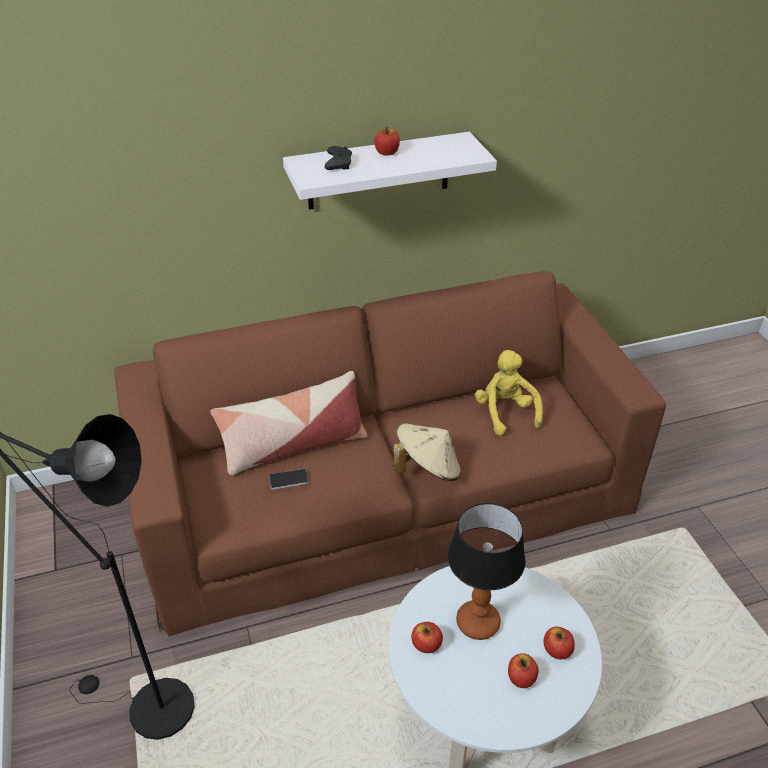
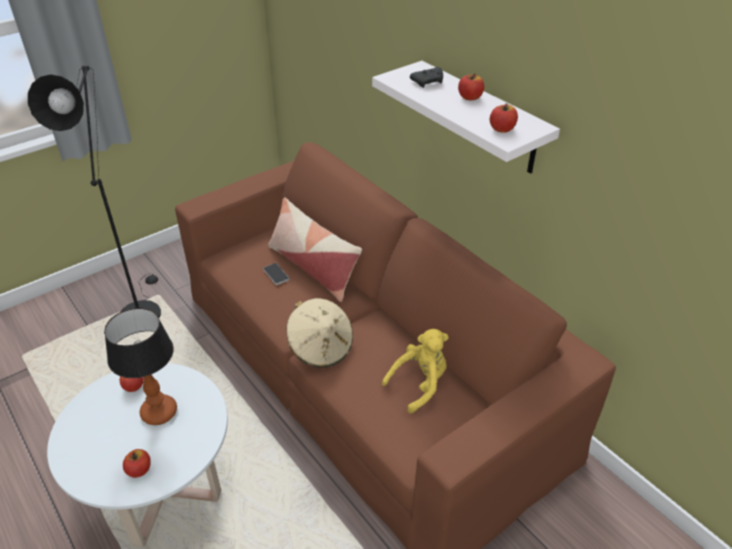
camera: 70 degrees right, 0 degrees up
(521, 678) = (109, 450): apple -> apple (502, 129)

